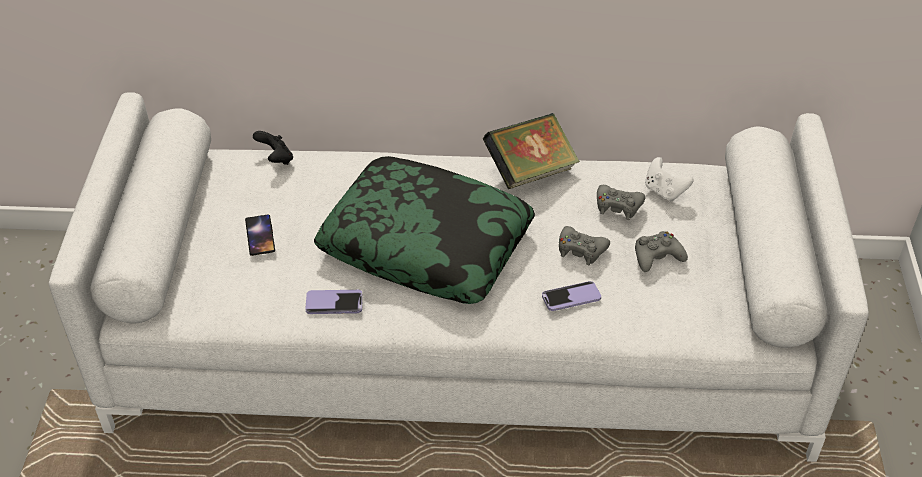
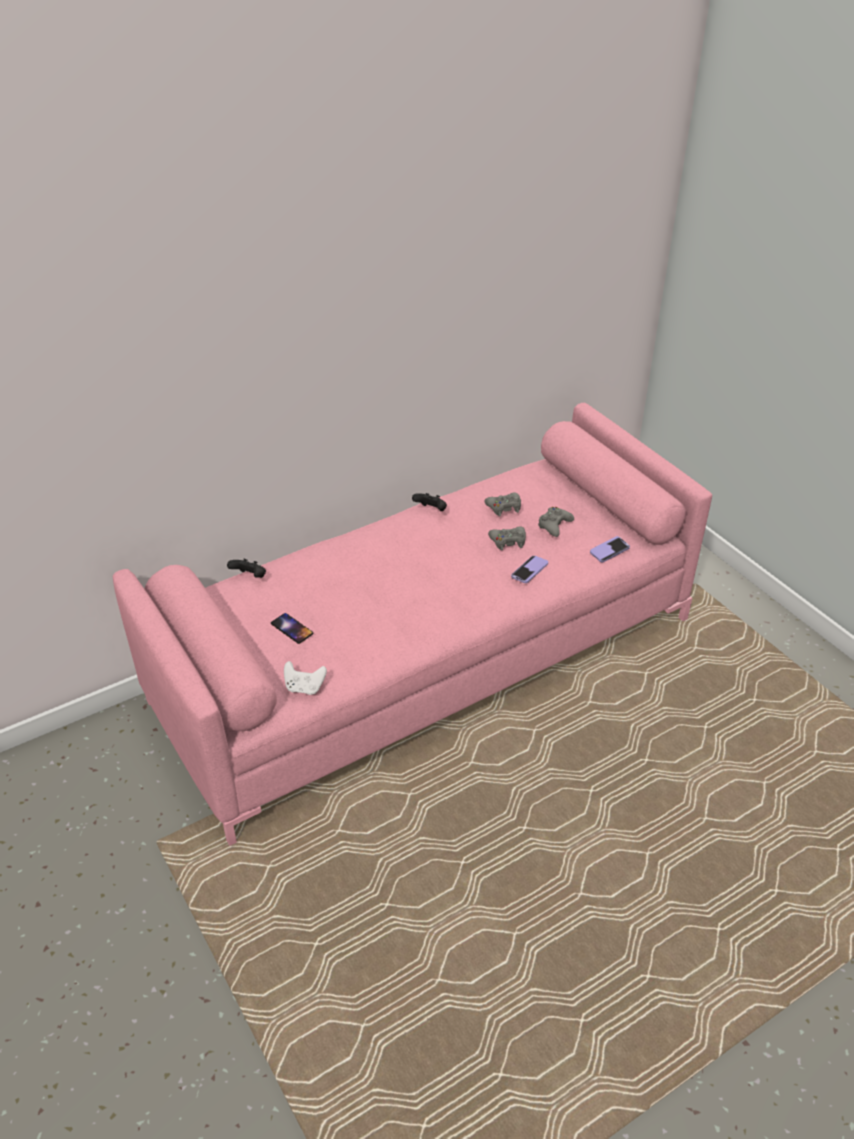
camera: 35 degrees left, 5 degrees down
(334, 303) = (388, 644): phone -> phone (609, 550)
(427, 243) = (409, 582): pillow -> none
(462, 344) = (427, 659): white sofa -> pink sofa
(530, 171) = (431, 511): book -> black game controller
(664, 191) = (521, 488): white game controller -> white game controller (304, 687)

